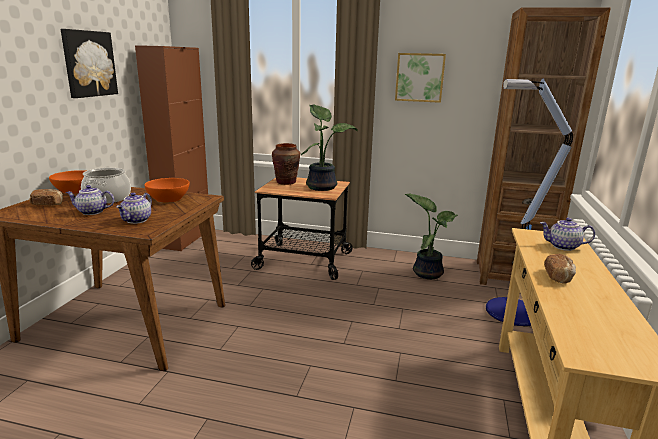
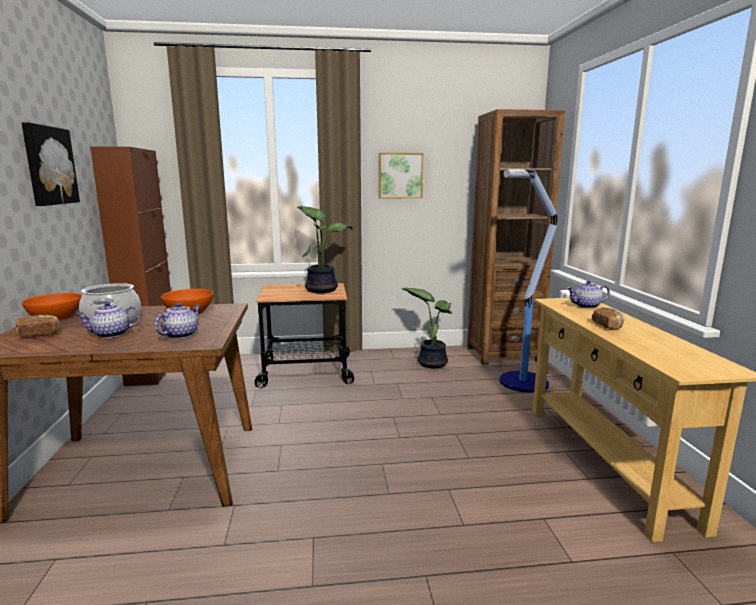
camera: 20 degrees left, 5 degrees down
(137, 220) = (180, 335): teapot -> teapot turned 150 degrees counterclockwise
(286, 182) = (280, 289): brown vase -> none

